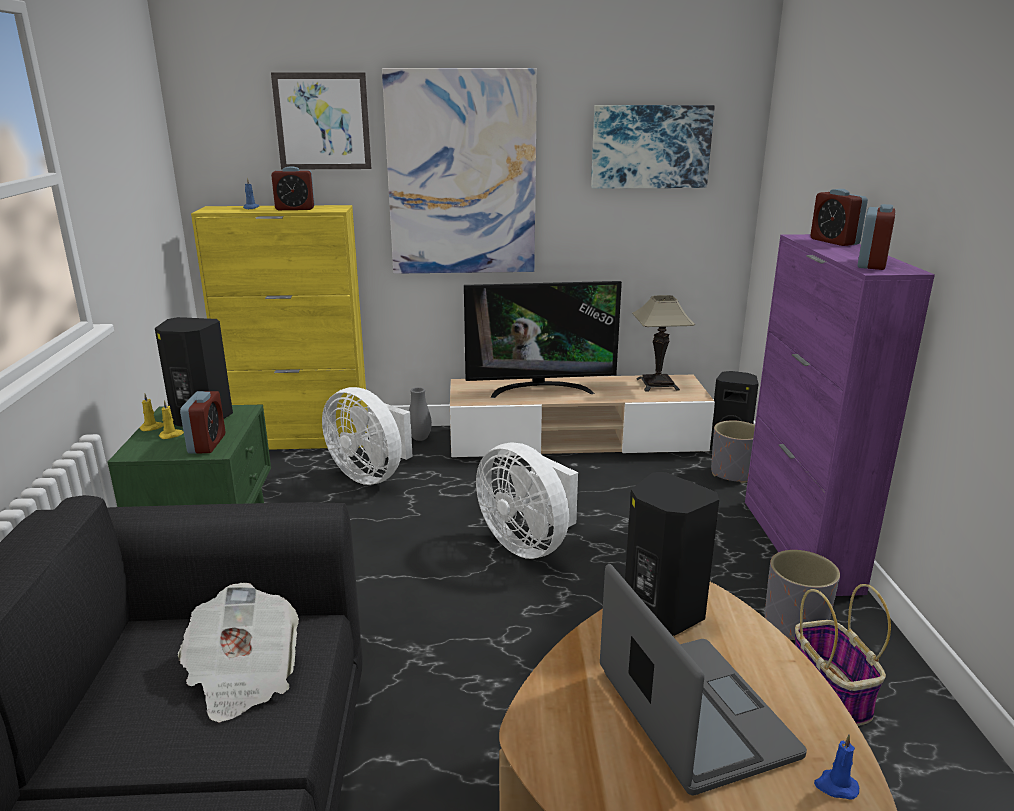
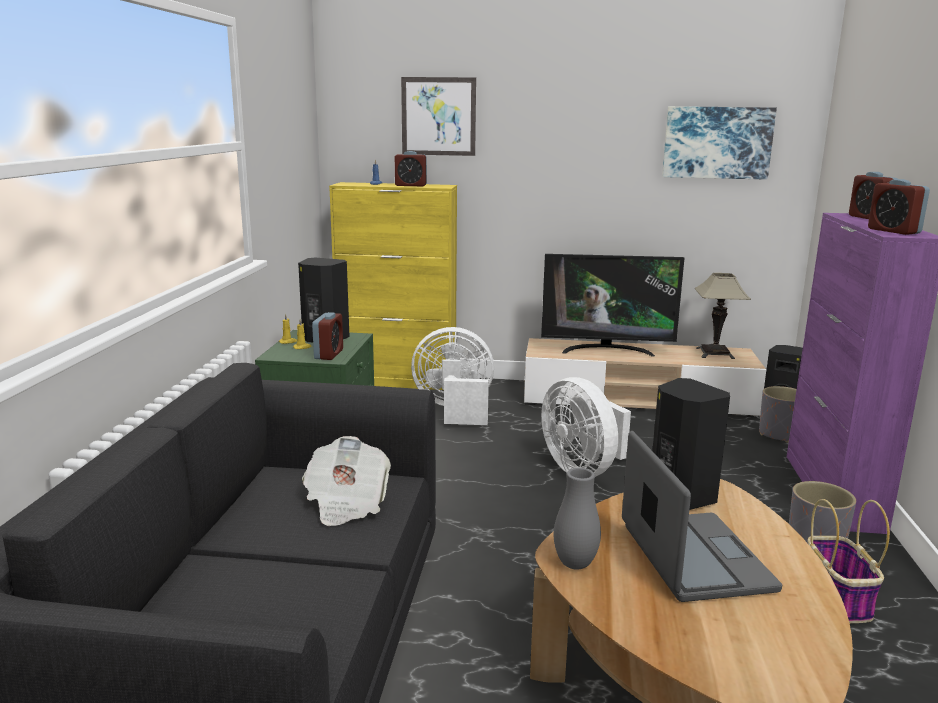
camera: 10 degrees right, 5 degrees down
(371, 475) = (454, 410): white fan -> white fan turned 135 degrees clockwise
(420, 438) = (498, 388): grey vase -> grey vase (575, 564)
(462, 174) = (550, 162): picture -> none
(835, 786) = (802, 611): blue candle -> none
(871, 264) = (893, 231): alarm clock -> alarm clock turned 120 degrees clockwise

